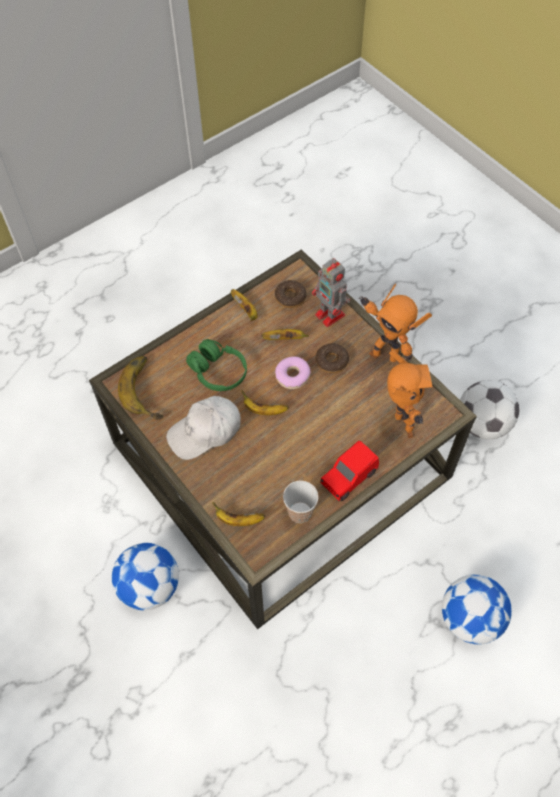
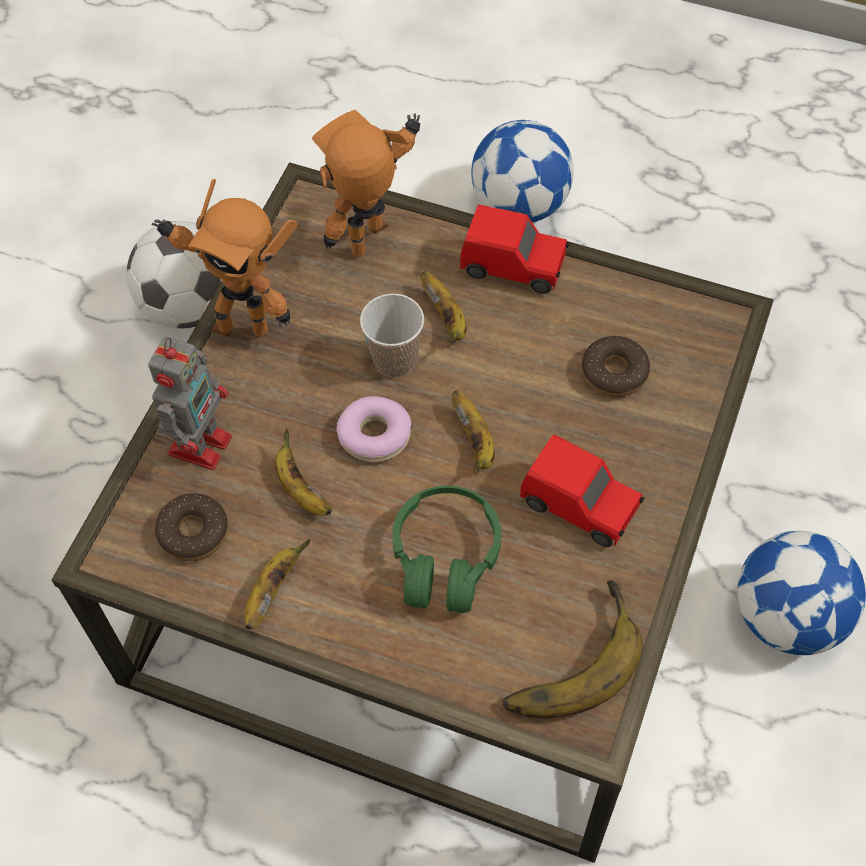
camera: 120 degrees left, 0 degrees up
(205, 432) = (580, 506): white cap -> red toy car
(238, 520) = (694, 369): banana -> banana (446, 318)
(300, 512) = (618, 298): cup -> cup (395, 360)
(331, 361) = (305, 392): donut -> donut (614, 372)
(384, 354) = (241, 324): toy robot -> toy robot turned 105 degrees clockwise

